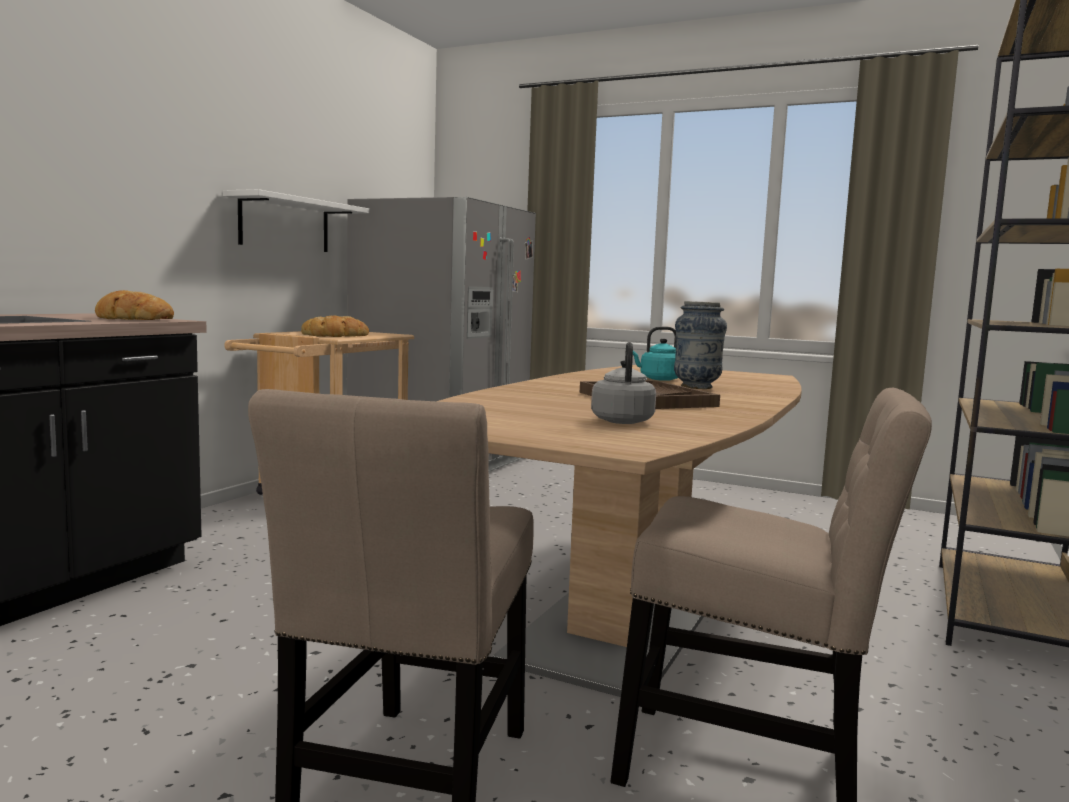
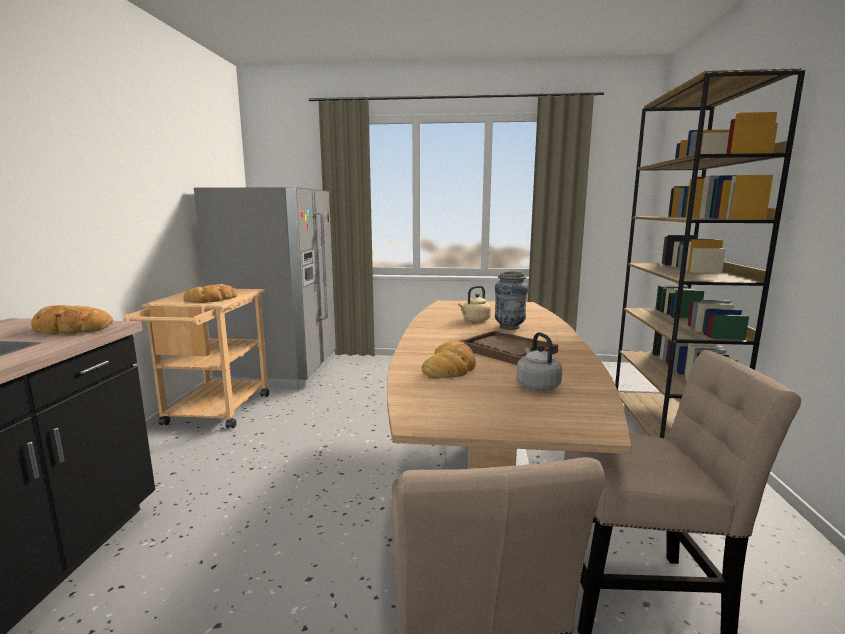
camera: 20 degrees left, 5 degrees up
(285, 224) = (151, 213): white shelf -> none
(536, 401) = (451, 367): none -> bread
(658, 379) = (475, 320): turquoise kettle -> beige kettle

